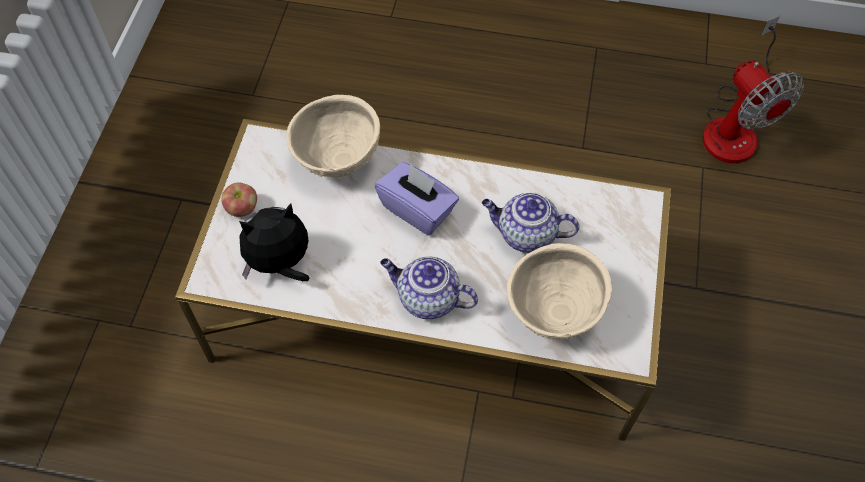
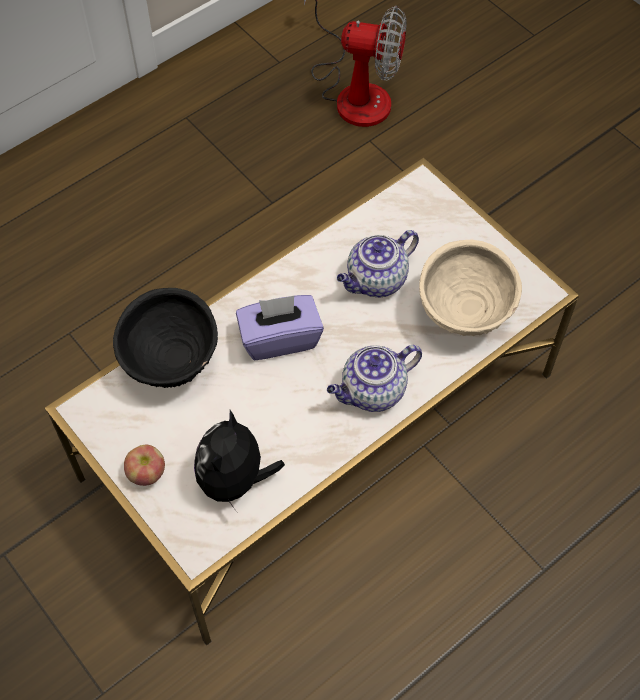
camera: 50 degrees left, 0 degrees up
(337, 162) = (171, 364): beige bowl -> black bowl

